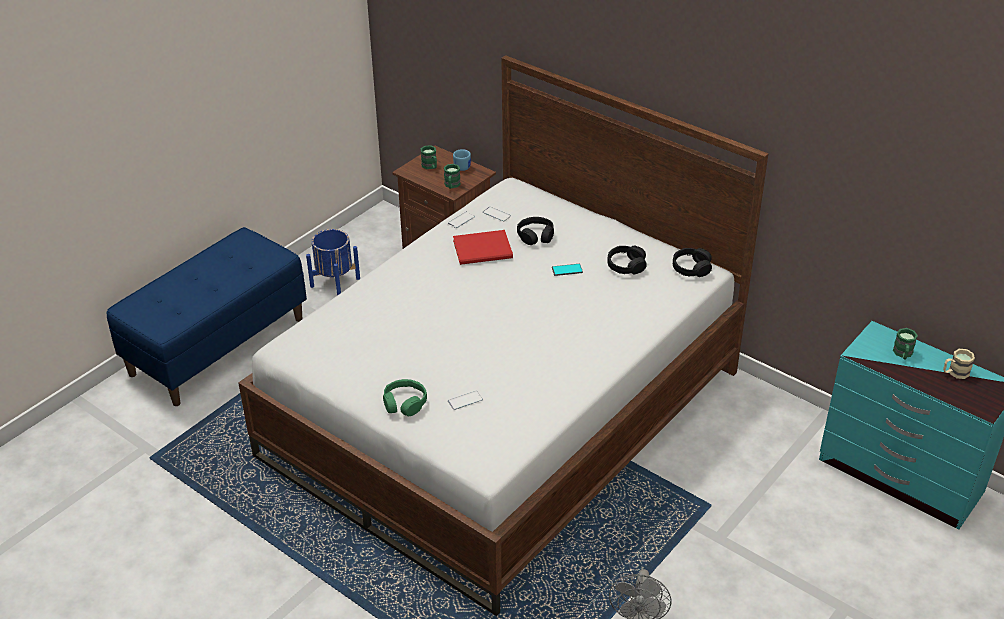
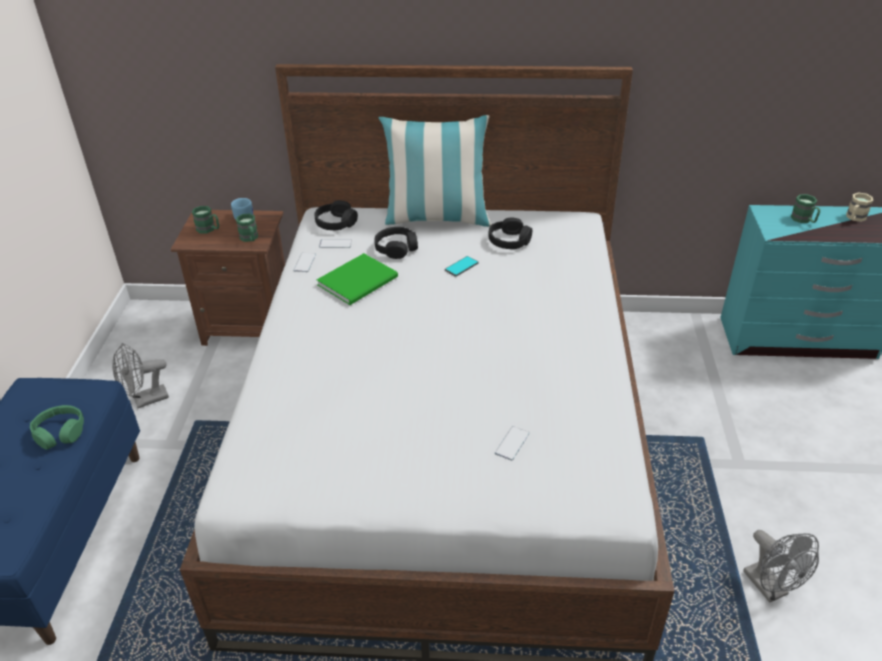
camera: 35 degrees left, 0 degrees up
(335, 282) = (145, 400): blue planter -> grey fan
(404, 403) = (451, 482): green headphones -> green headphones (60, 433)
(484, 250) = (360, 281): red book -> green book
(592, 224) = (437, 218): none -> pillow
(691, 268) = (566, 221): black headphones -> black headphones (336, 223)

